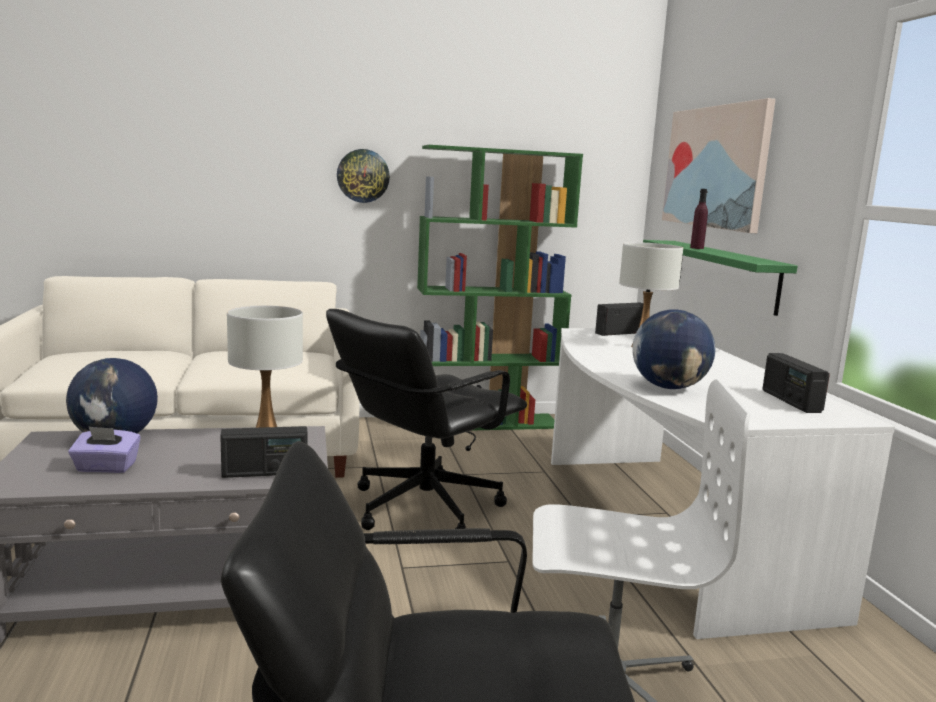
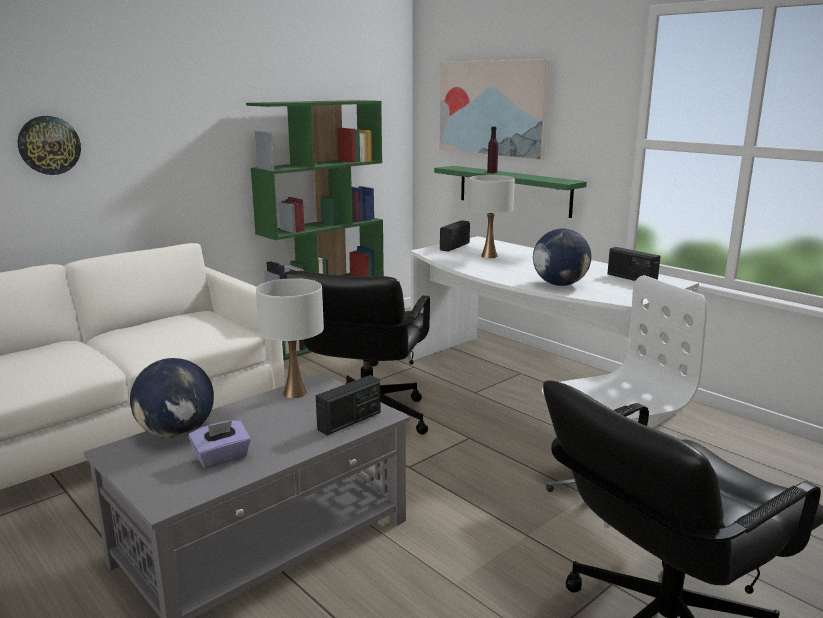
camera: 30 degrees left, 5 degrees up
(363, 176) = (196, 136): wall clock -> wall clock (49, 145)

